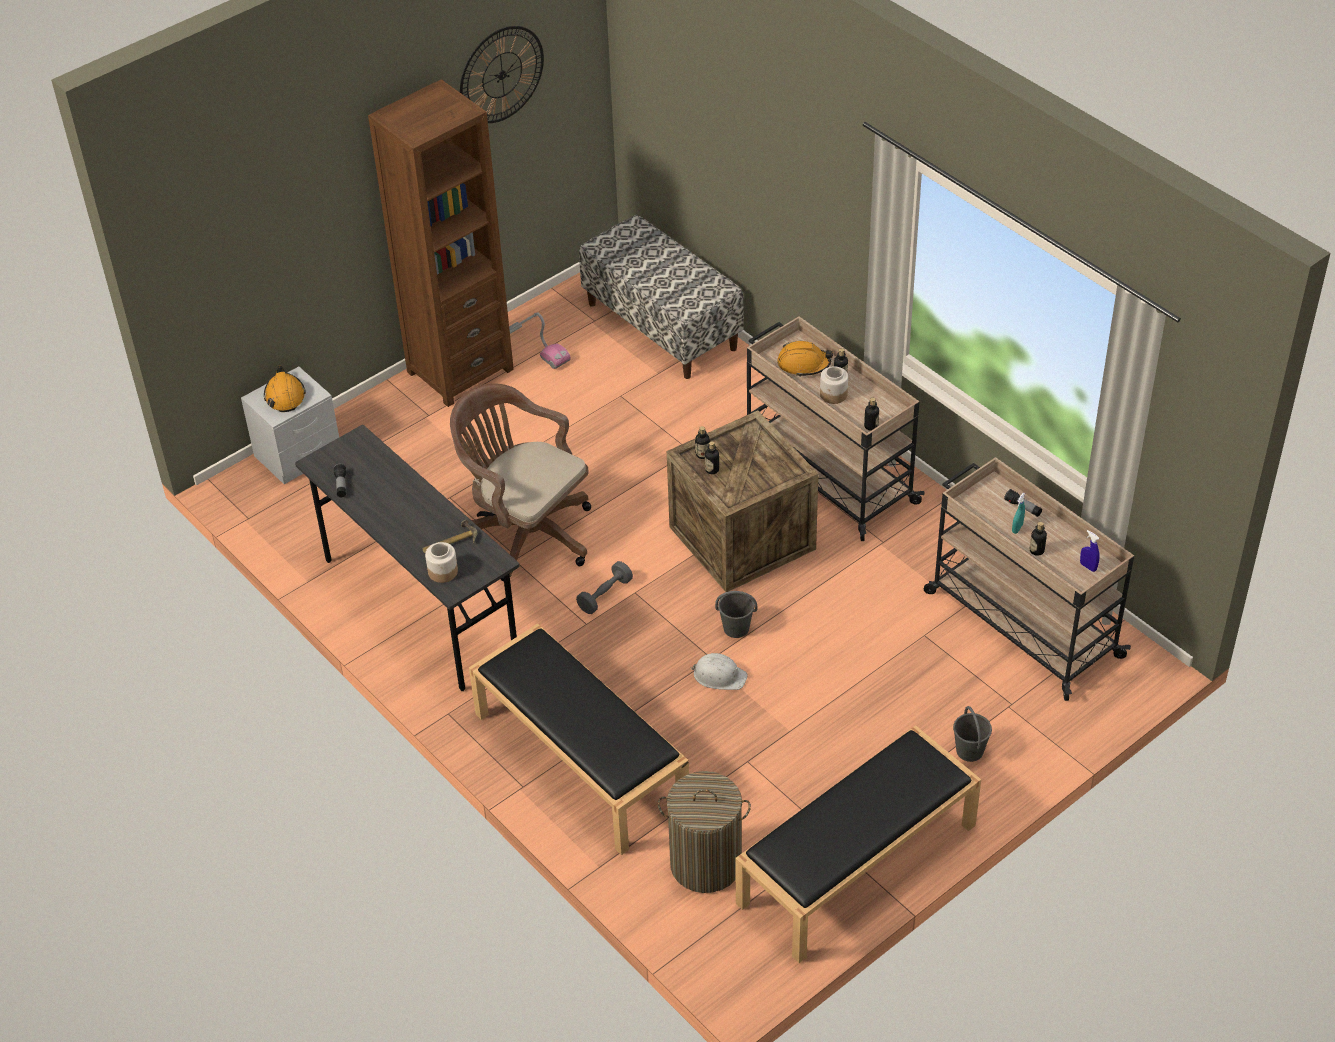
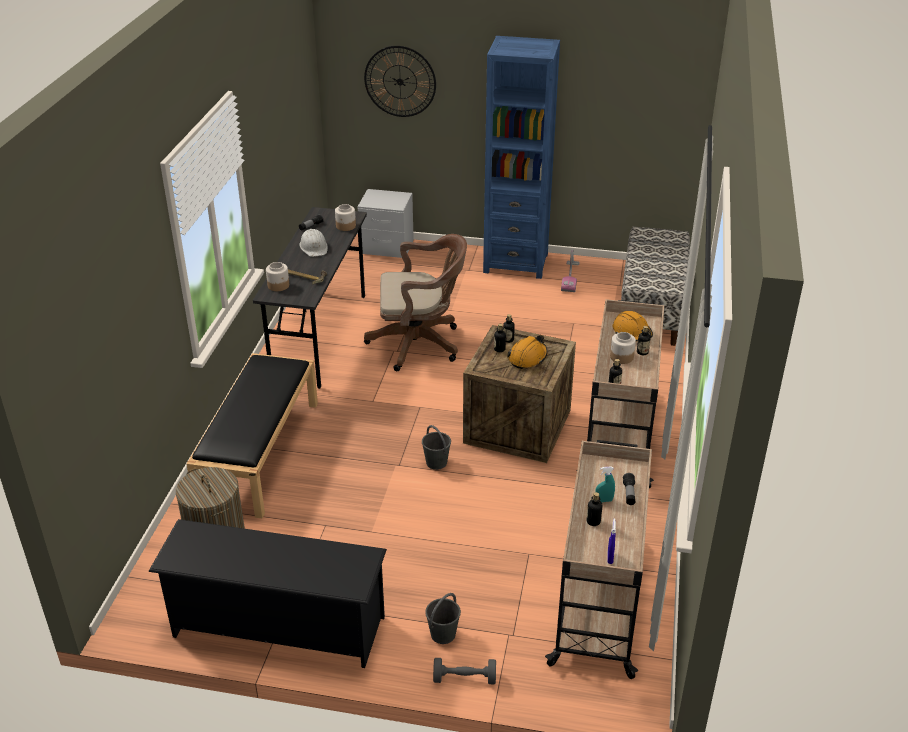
camera: 50 degrees right, 10 degrees down
(284, 396) = (384, 199): orange hard hat -> orange hard hat (527, 357)
(375, 456) = (346, 226): none -> jar
(460, 370) = (515, 263): brown bookcase -> blue bookcase
(501, 74) = (614, 65): wall clock -> wall clock (400, 81)
(525, 532) = (420, 344): brown office chair -> brown office chair turned 90 degrees clockwise
(605, 595) = (404, 397): grey dumbbell -> grey dumbbell (464, 678)
(719, 675) = (387, 475): white hard hat -> white hard hat (314, 247)
(856, 865) = (278, 627): black bench -> black shoe rack

